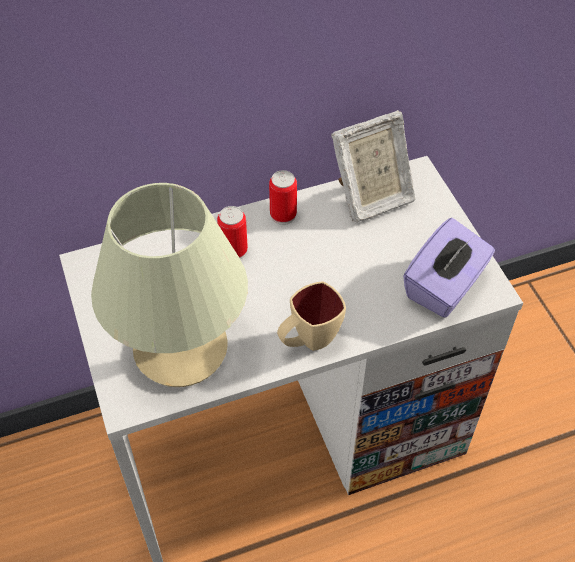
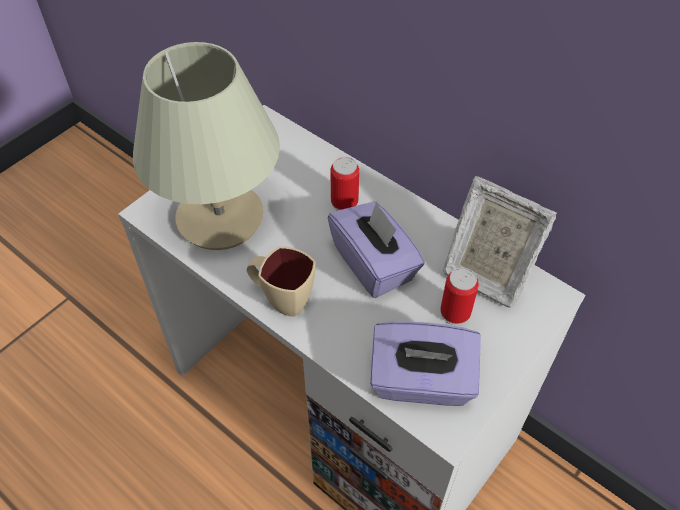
camera: 60 degrees right, 0 degrees up
(283, 215) = (410, 217): can -> can (455, 313)
(315, 262) = (374, 264): none -> purple tissue box

